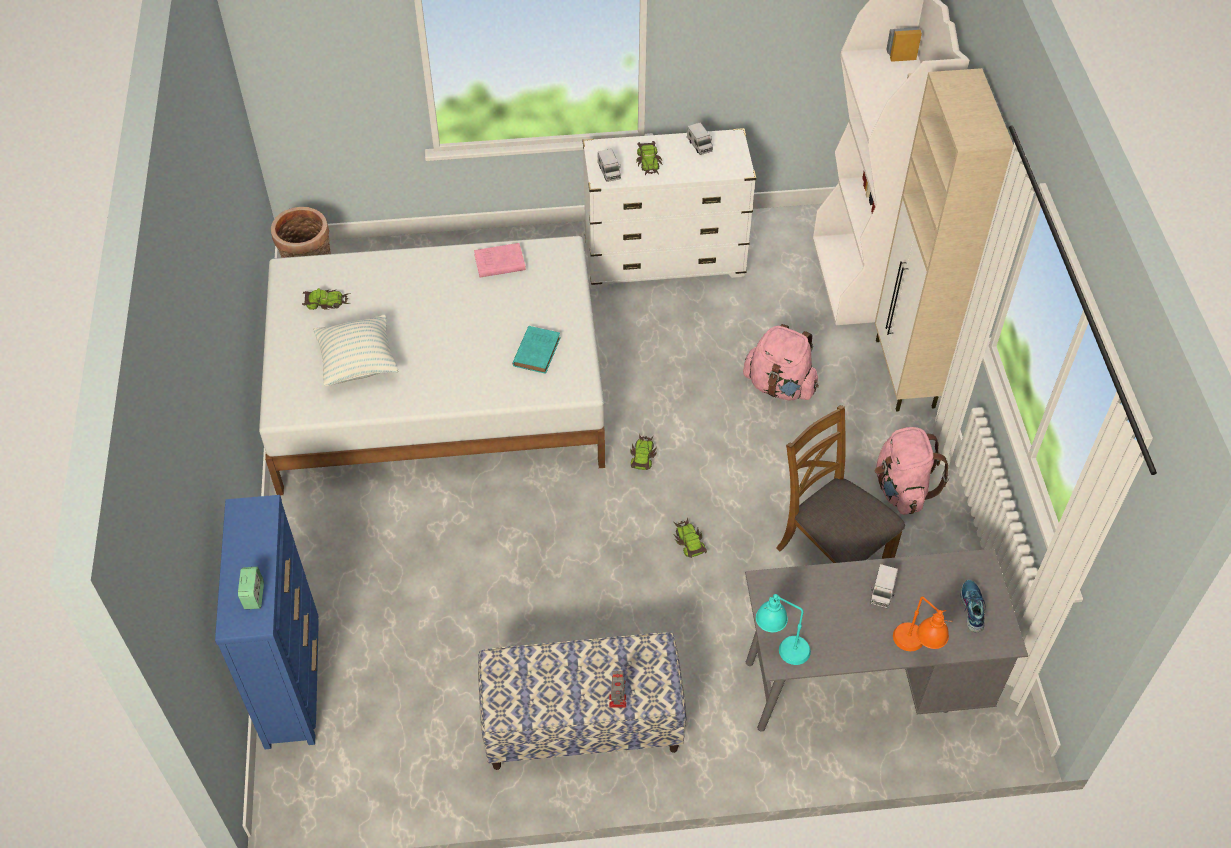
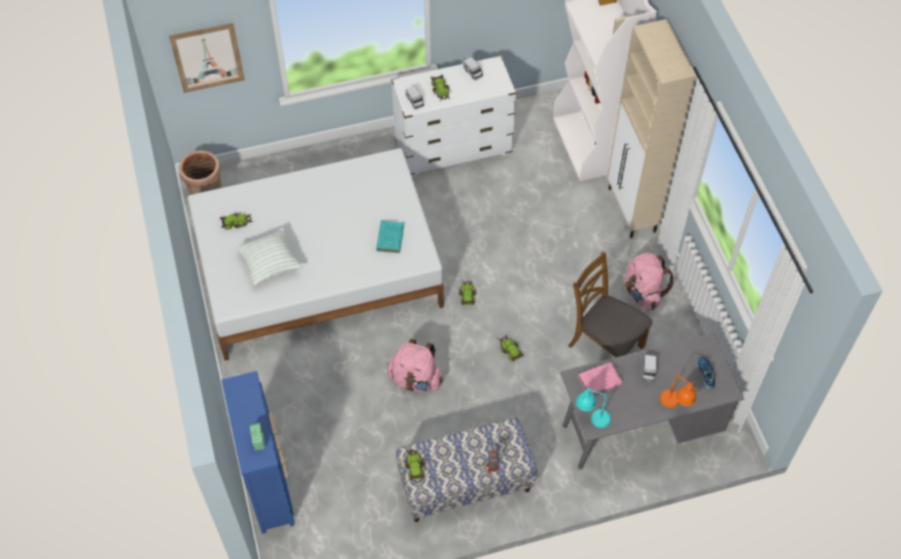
camera: 10 degrees left, 5 degrees up
(323, 67) = (207, 57): none -> picture
(498, 263) = (349, 176): pink book -> pink book (598, 381)
(499, 680) = (414, 466): none -> toy car
(779, 386) = (550, 231): pink backpack -> pink backpack (415, 379)

